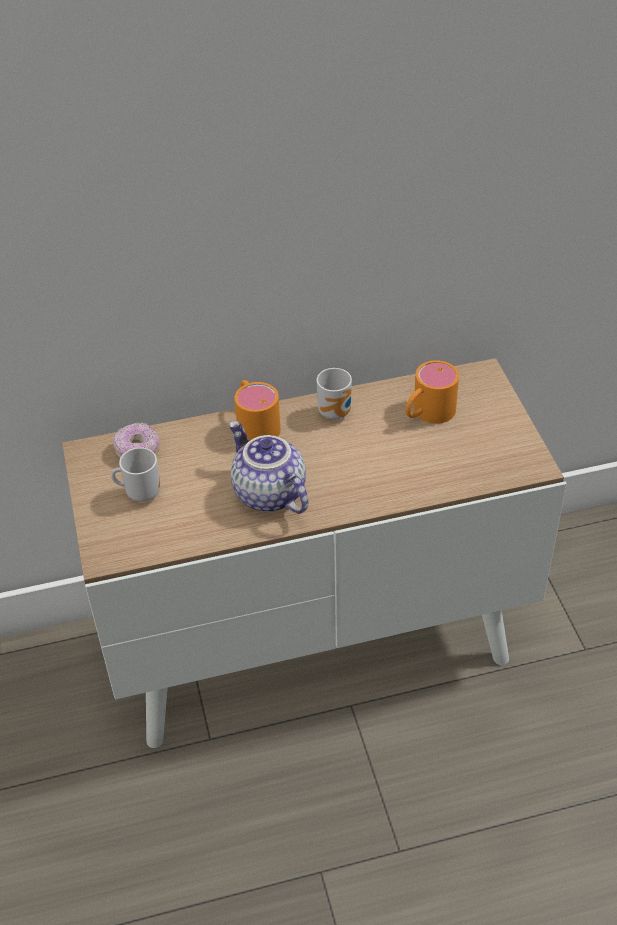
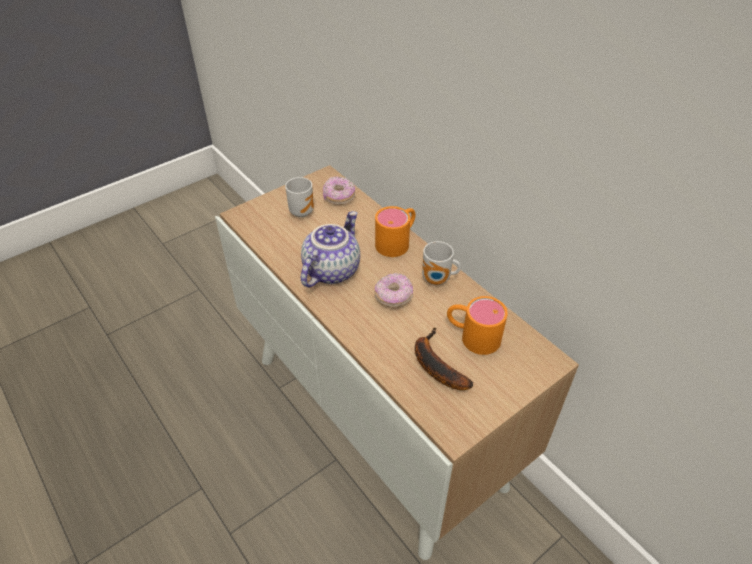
camera: 65 degrees right, 0 degrees up
(342, 454) = (393, 297): none -> donut
(450, 452) = (435, 365): none -> banana

